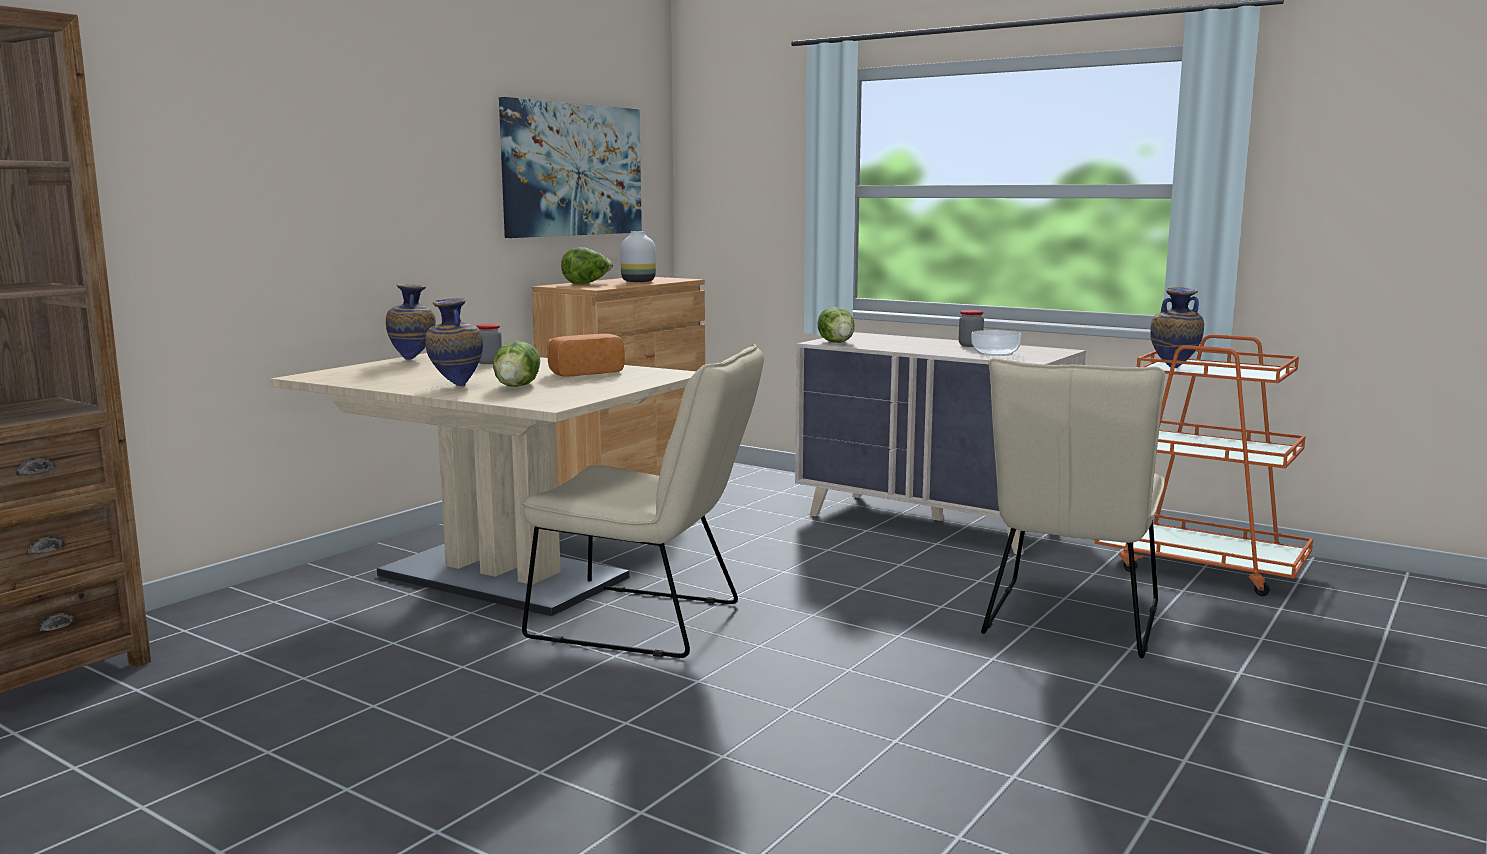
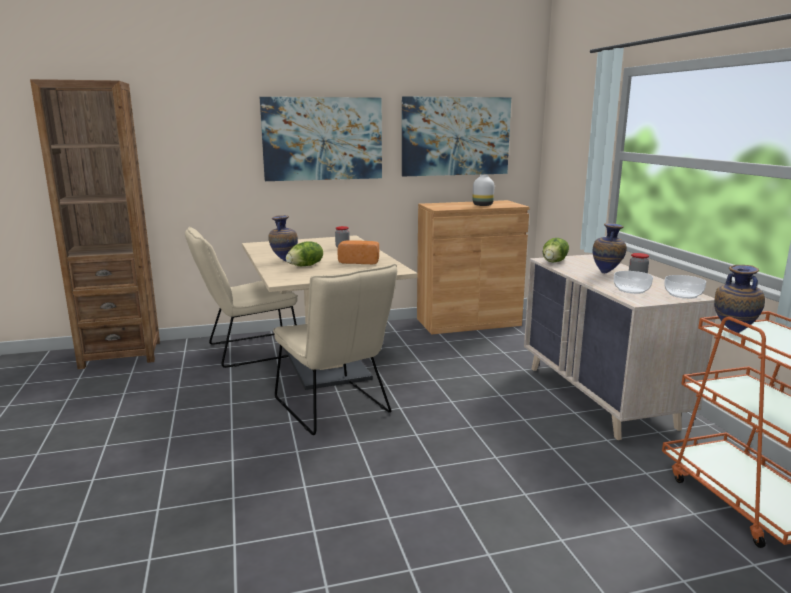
camera: 40 degrees right, 5 degrees up
(384, 168) = (322, 139): none -> picture
(413, 360) = (320, 240): vase -> vase (607, 273)
(587, 284) = (449, 204): lettuce -> none
(1049, 350) = (683, 295): none -> bowl
(1069, 623) = (553, 503): beige chair -> beige chair (247, 351)

